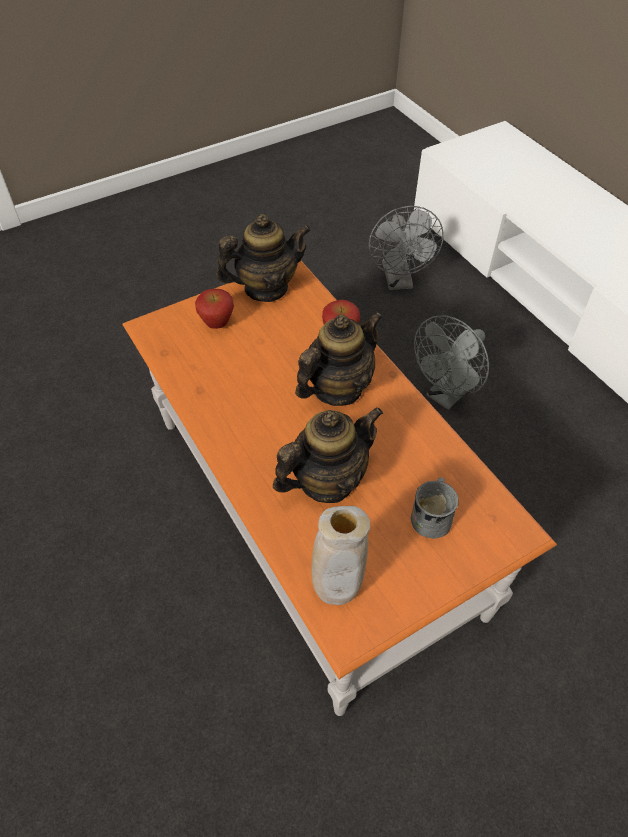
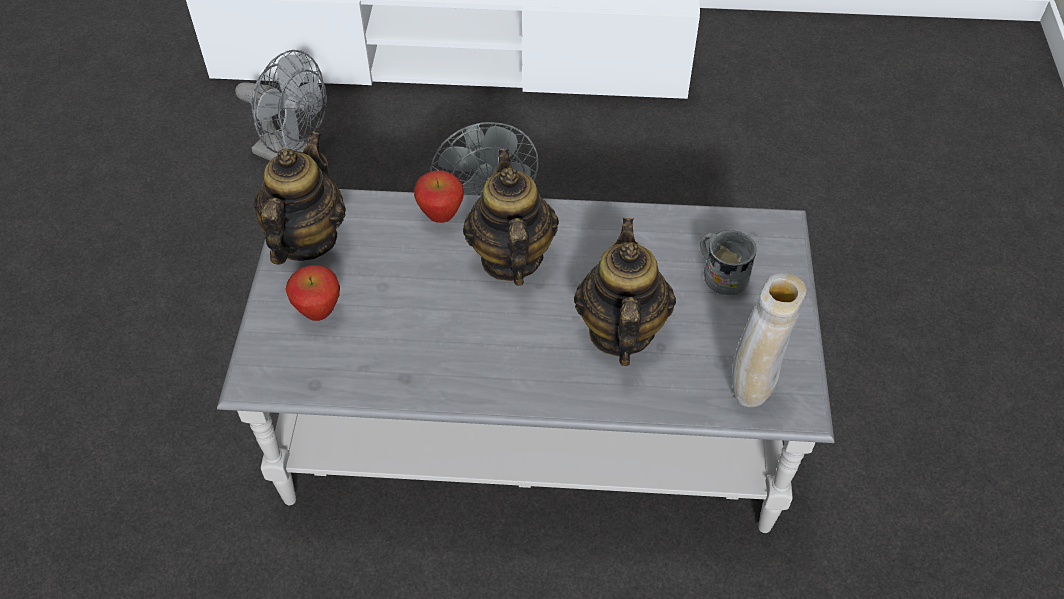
camera: 55 degrees left, 0 degrees up
(312, 513) = (531, 422): orange coffee table -> grey coffee table

